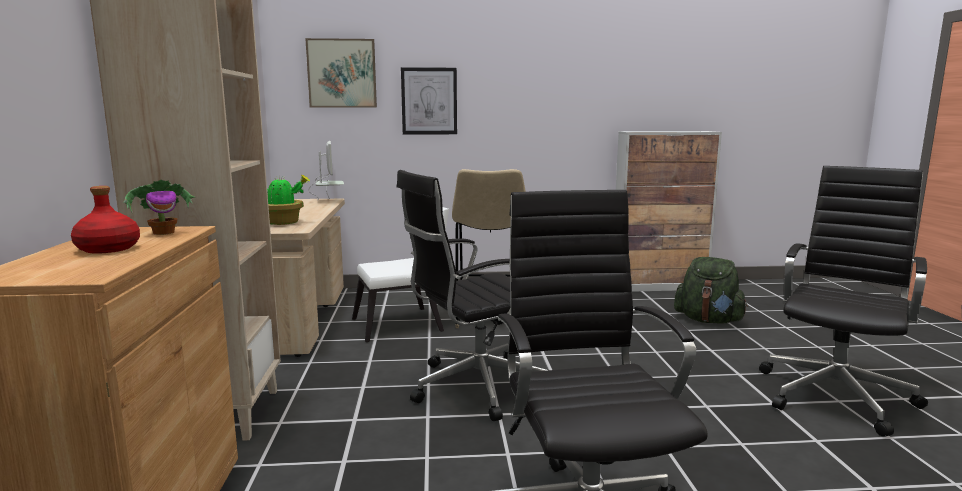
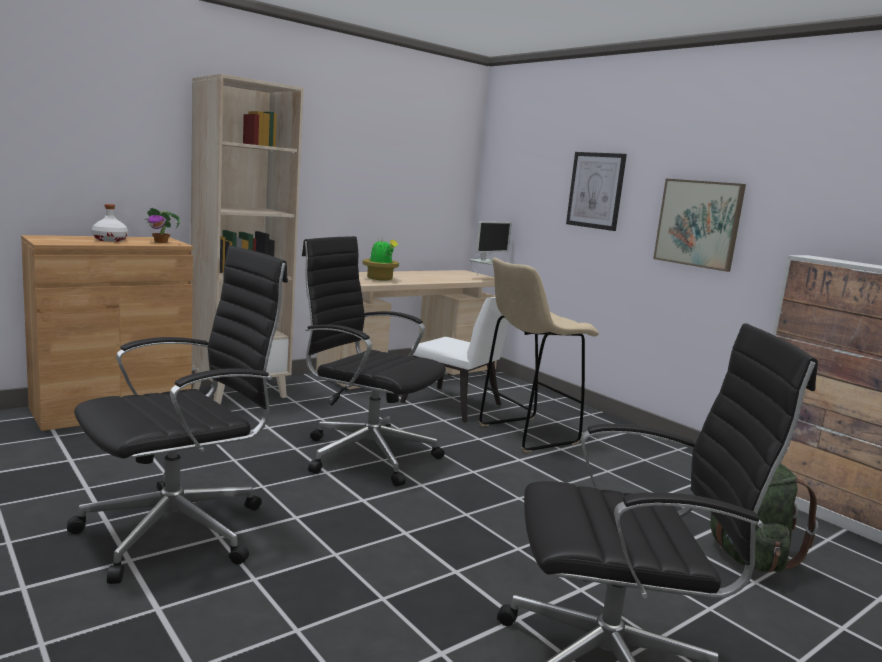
camera: 55 degrees right, 0 degrees up
(109, 249) = (110, 240): red bottle -> white bottle
(342, 73) = (530, 156): picture -> picture (698, 223)

